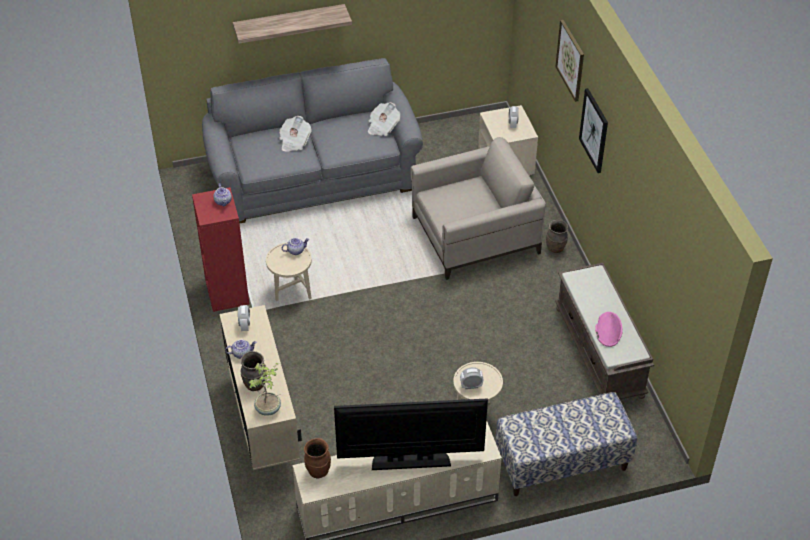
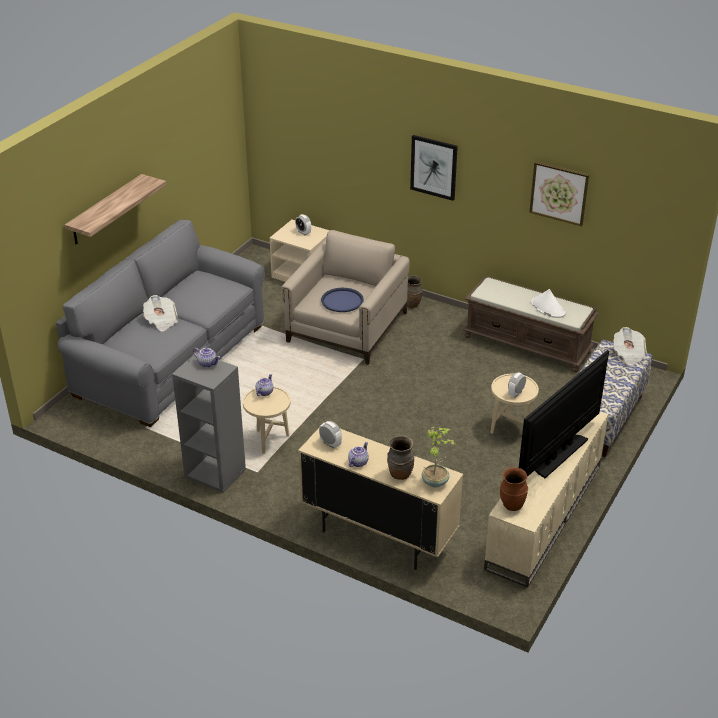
camera: 45 degrees left, 10 degrees down
(226, 292) = (214, 473): red bookcase -> grey bookcase
(382, 126) = (217, 277): newspaper -> newspaper (628, 354)
(458, 209) = (342, 300): none -> blue tray
(570, 60) = (374, 126): picture -> picture (559, 193)
(608, 329) = (547, 308): pink hat -> white hat

